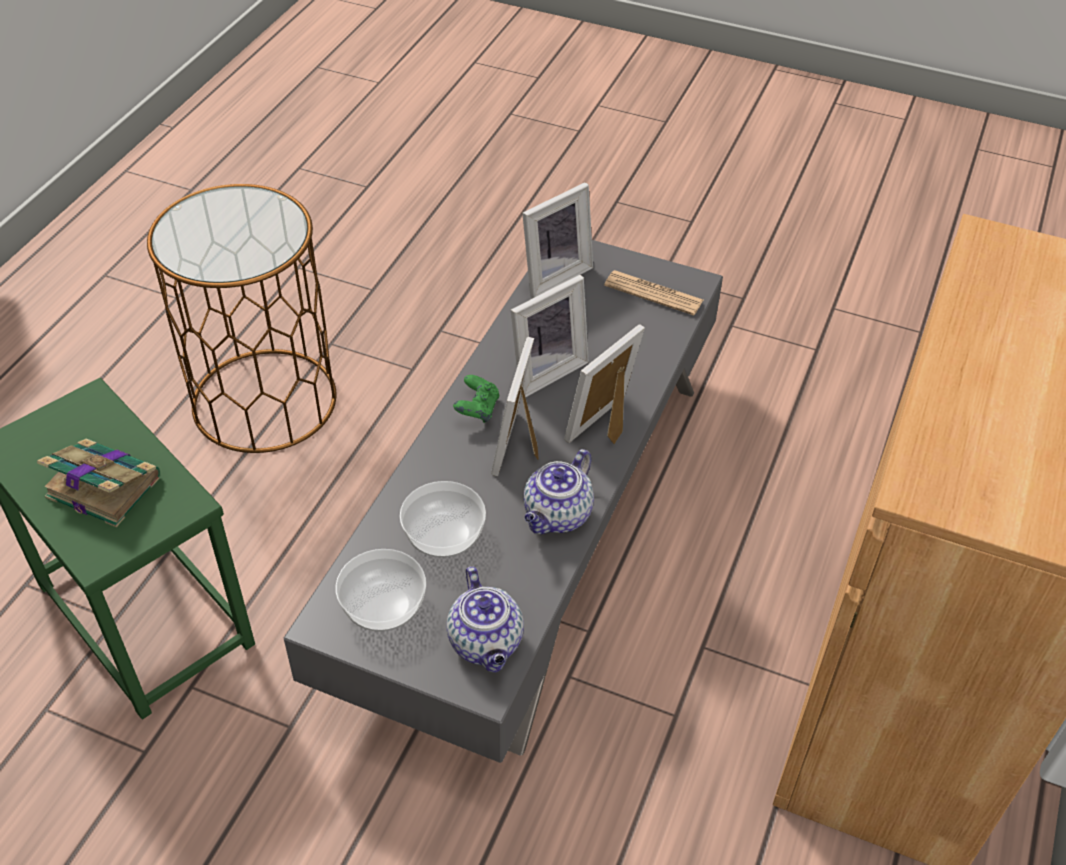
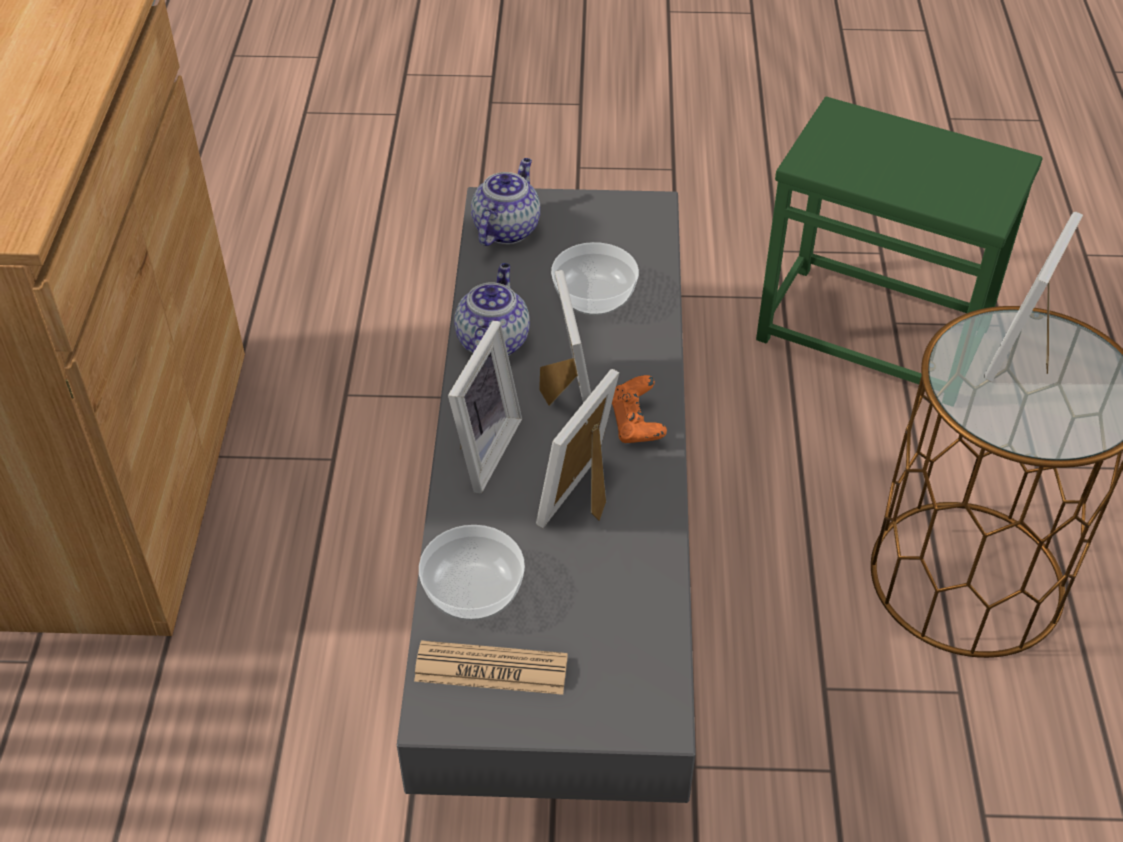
camera: 160 degrees right, 0 degrees up
(101, 486) = (891, 156): book -> none
(384, 604) = (611, 232): bowl -> bowl (473, 592)
(477, 410) = (636, 425): green game controller -> orange game controller
(487, 643) = (506, 228): teapot -> teapot turned 60 degrees clockwise
(552, 275) = (651, 655): picture frame -> picture frame (1027, 353)

